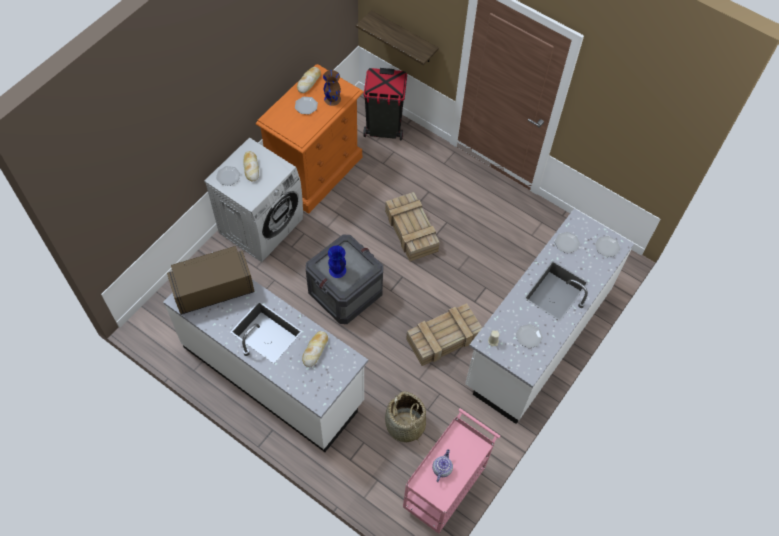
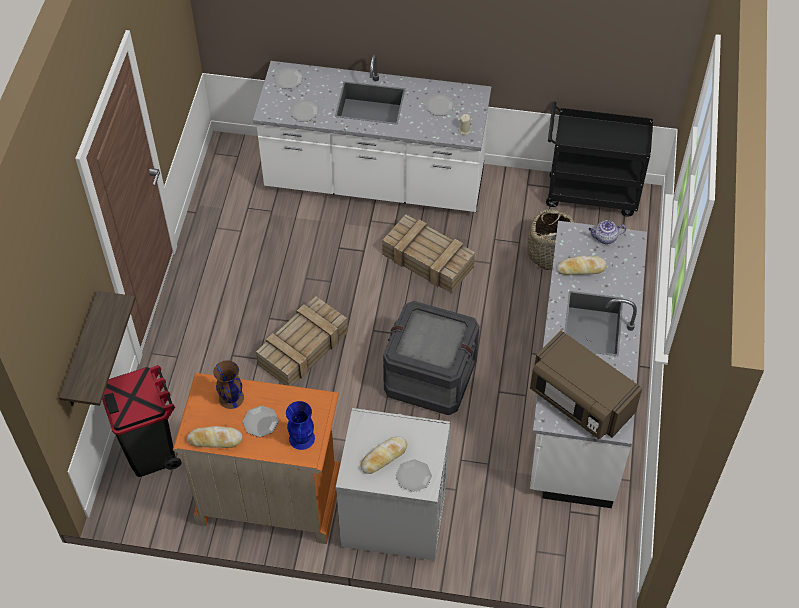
camera: 115 degrees left, 5 degrees down
(337, 270) = (441, 343): blue vase -> blue vase (302, 438)
(441, 468) = (610, 142): teapot -> teapot (605, 238)
(445, 488) = (588, 197): pink cart -> black cart

